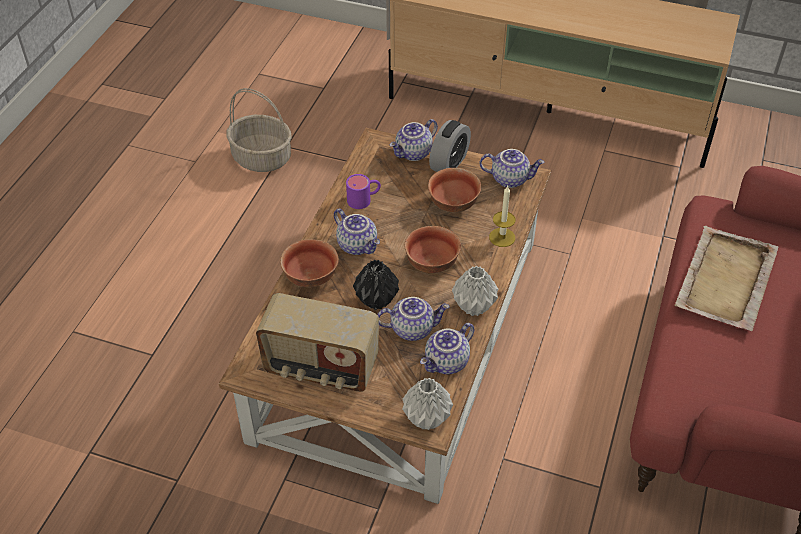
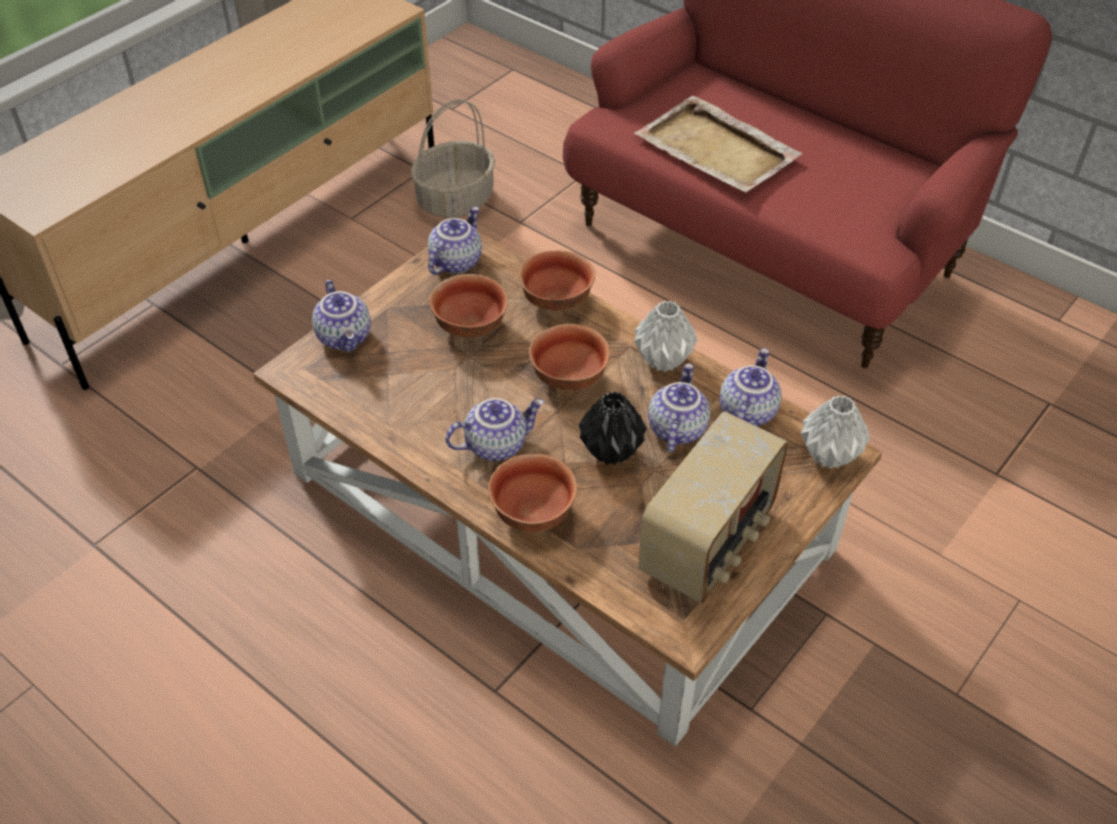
camera: 70 degrees left, 0 degrees up
(262, 158) = (97, 583): basket -> basket (455, 199)
(364, 199) = (407, 414): purple mug -> none
(447, 363) = (746, 411): teapot -> teapot turned 135 degrees counterclockwise
(449, 163) = (389, 308): alarm clock -> none
(502, 237) = (556, 300): candle -> bowl

